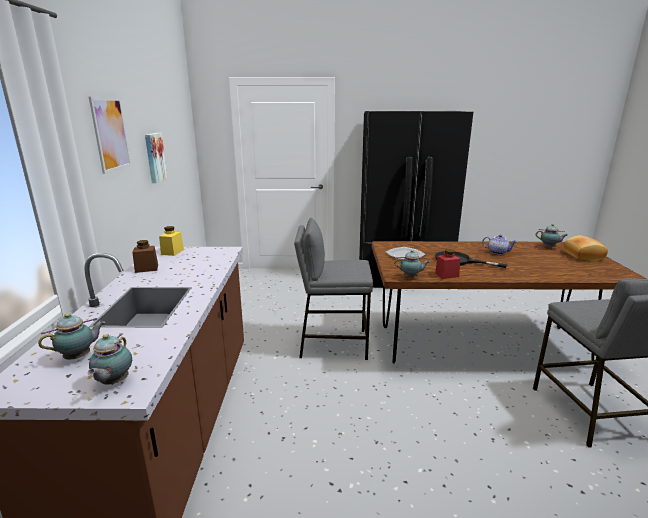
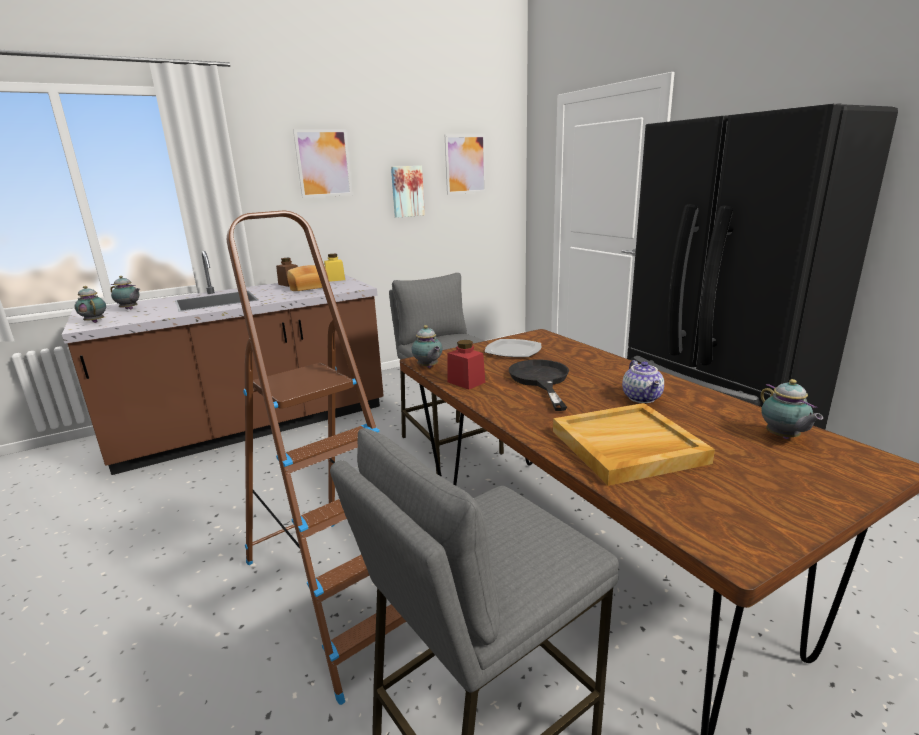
camera: 60 degrees right, 0 degrees up
(113, 382) = (95, 322): teapot -> teapot turned 75 degrees clockwise
(174, 130) = (465, 164): none -> picture
(474, 434) = (336, 595): none -> brown step ladder
(548, 268) = (627, 447): none -> beige tray
(582, 256) = (797, 478): bread -> bread (308, 287)

